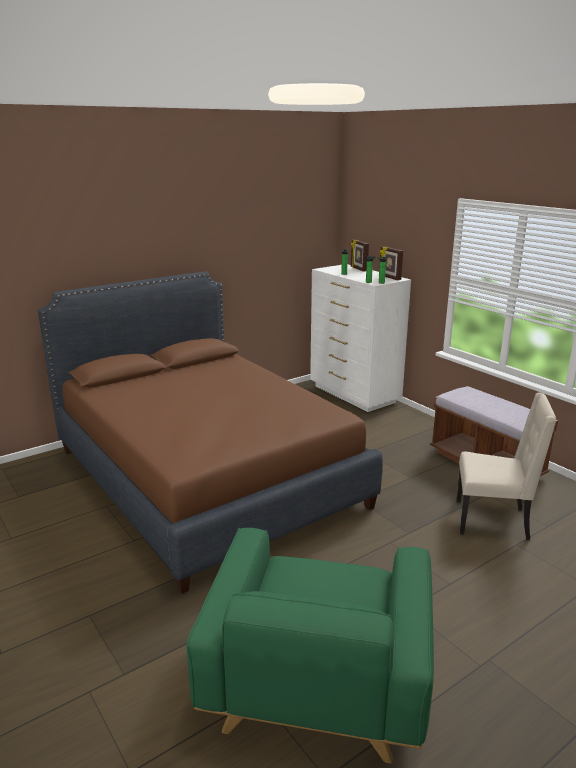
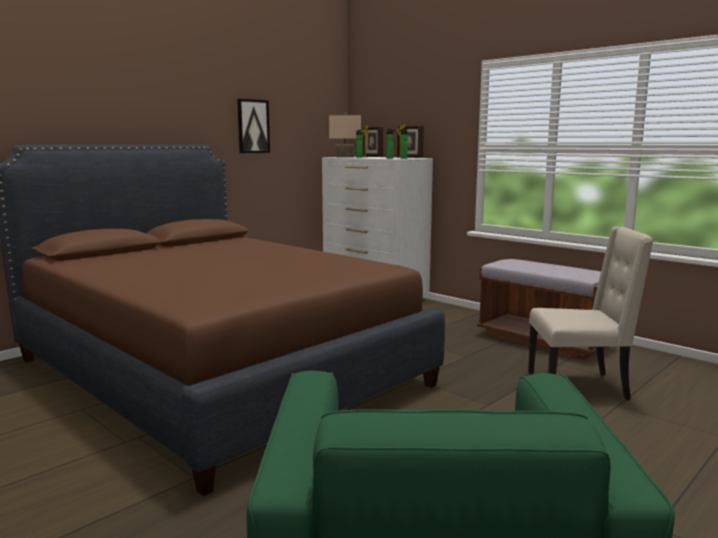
camera: 10 degrees left, 10 degrees down
(248, 247) = (253, 126): none -> picture
(332, 270) = (344, 157): none -> beige table lamp

